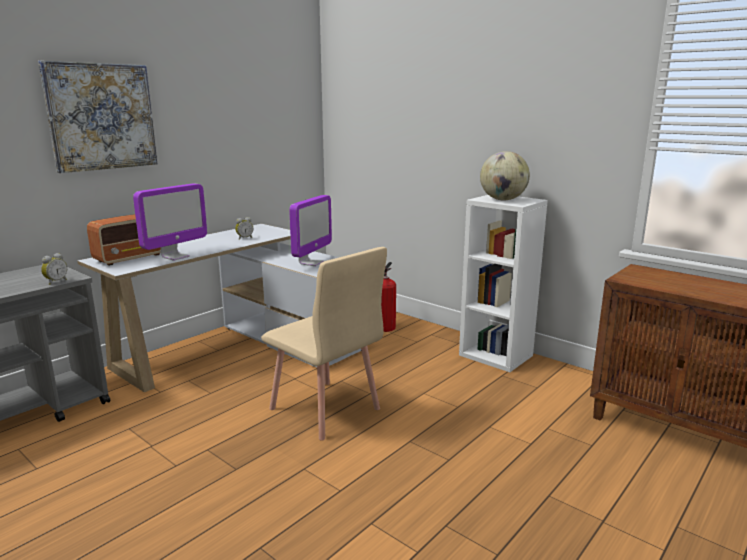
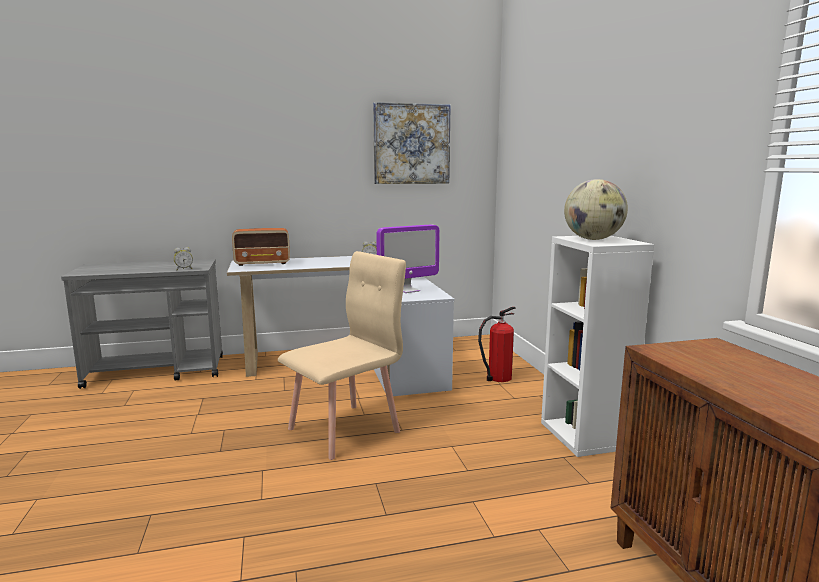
camera: 35 degrees right, 5 degrees down
(101, 117) = (264, 147): picture -> picture (411, 144)
(175, 257) = (291, 266): monitor -> none
(325, 409) = (345, 430): beige chair -> beige chair turned 120 degrees counterclockwise

